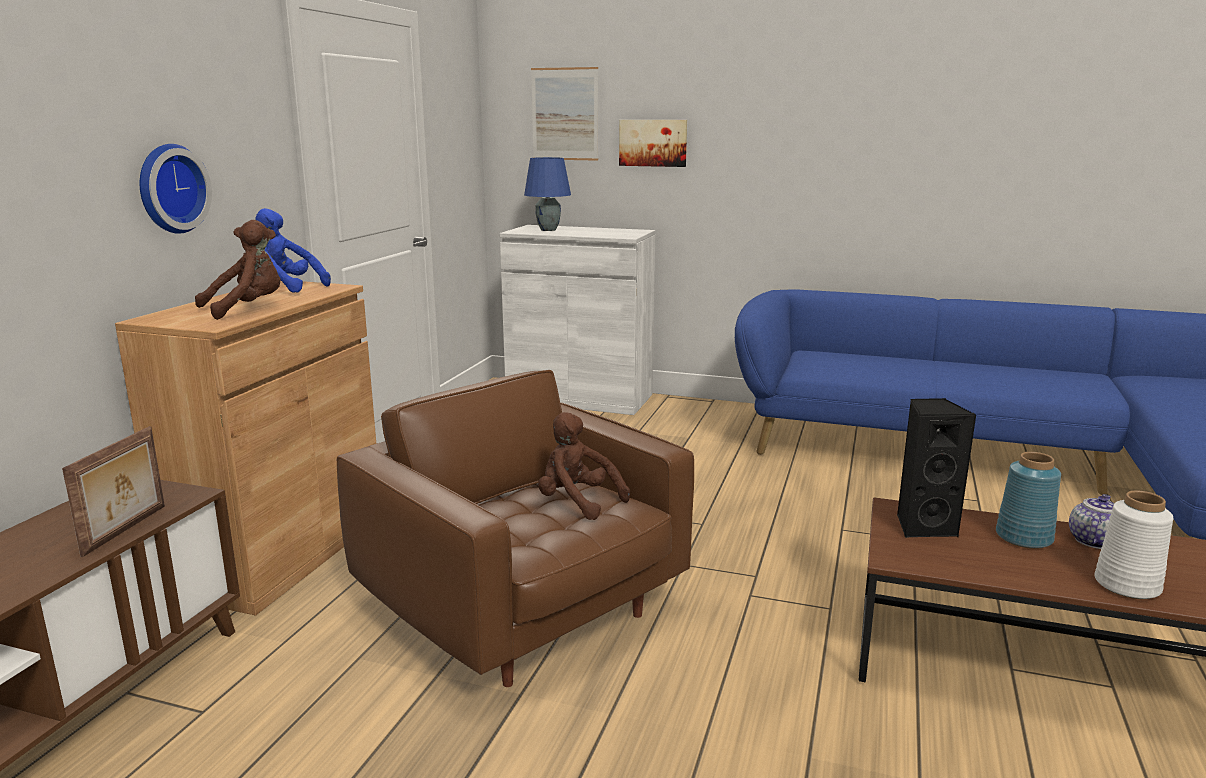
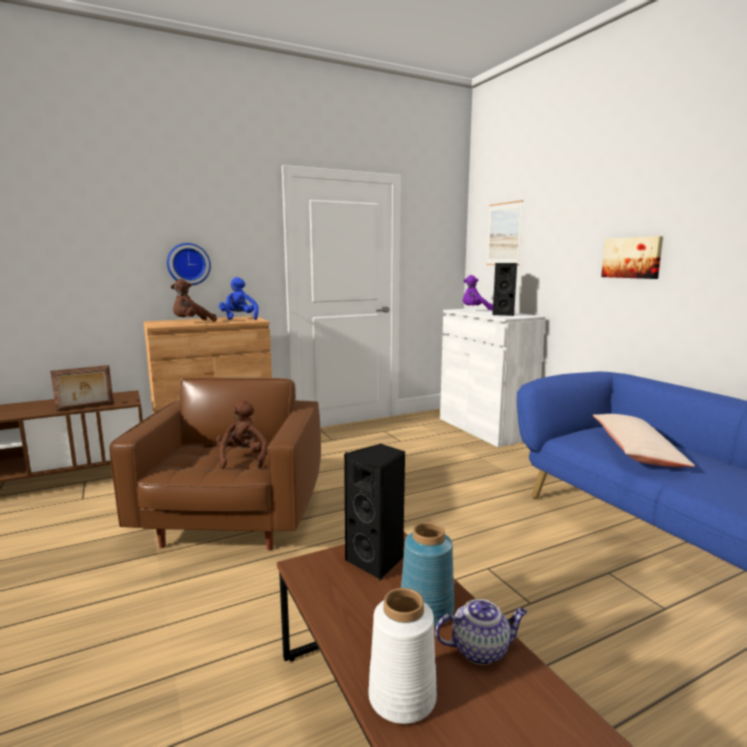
camera: 45 degrees right, 5 degrees down
(247, 309) = (192, 323): brown plush toy -> brown plush toy turned 135 degrees clockwise
(547, 230) = (476, 310): blue table lamp -> purple plush toy
(606, 232) = (504, 314): none -> black speaker
(653, 143) = (550, 252): picture -> picture (632, 257)
(872, 368) = (636, 451): none -> beige pillow

